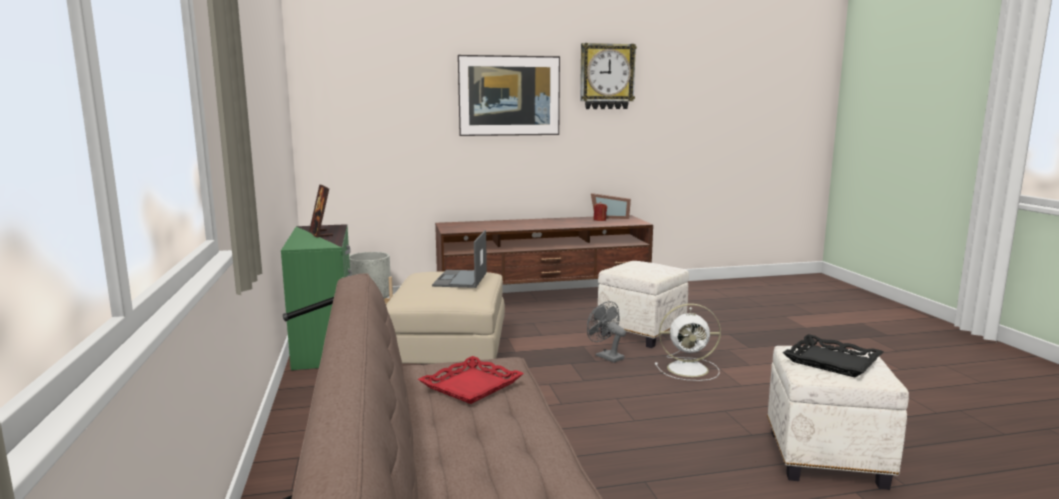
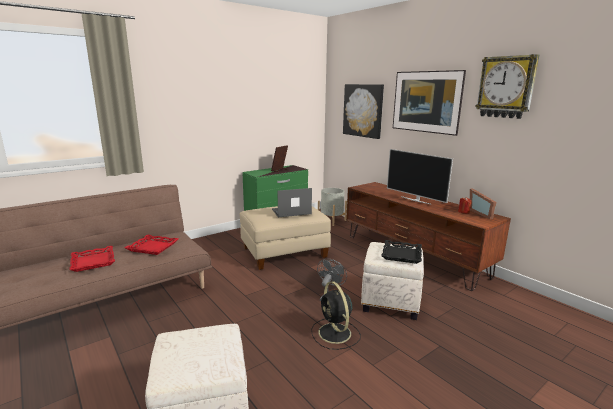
camera: 65 degrees right, 5 degrees up
(393, 114) = (363, 110): none -> picture
(492, 439) = (92, 262): none -> red tray
(540, 223) = (416, 200): none -> television
(689, 369) = (335, 334): white fan -> black fan
(831, 362) = (194, 347): black tray -> black tray (401, 254)

